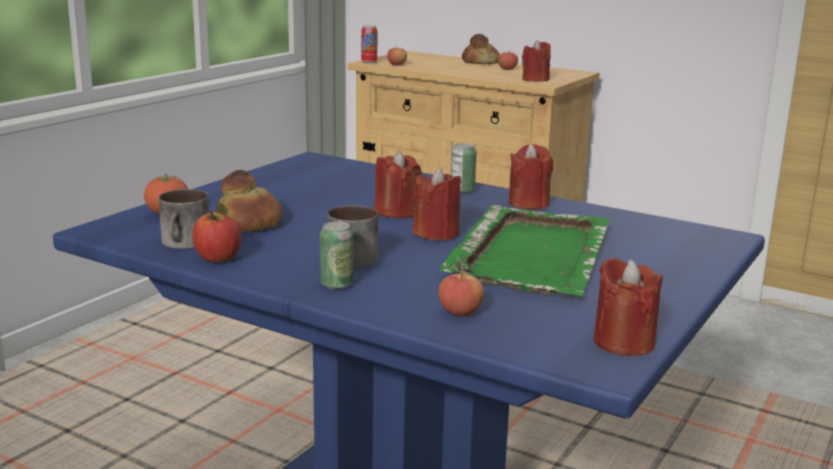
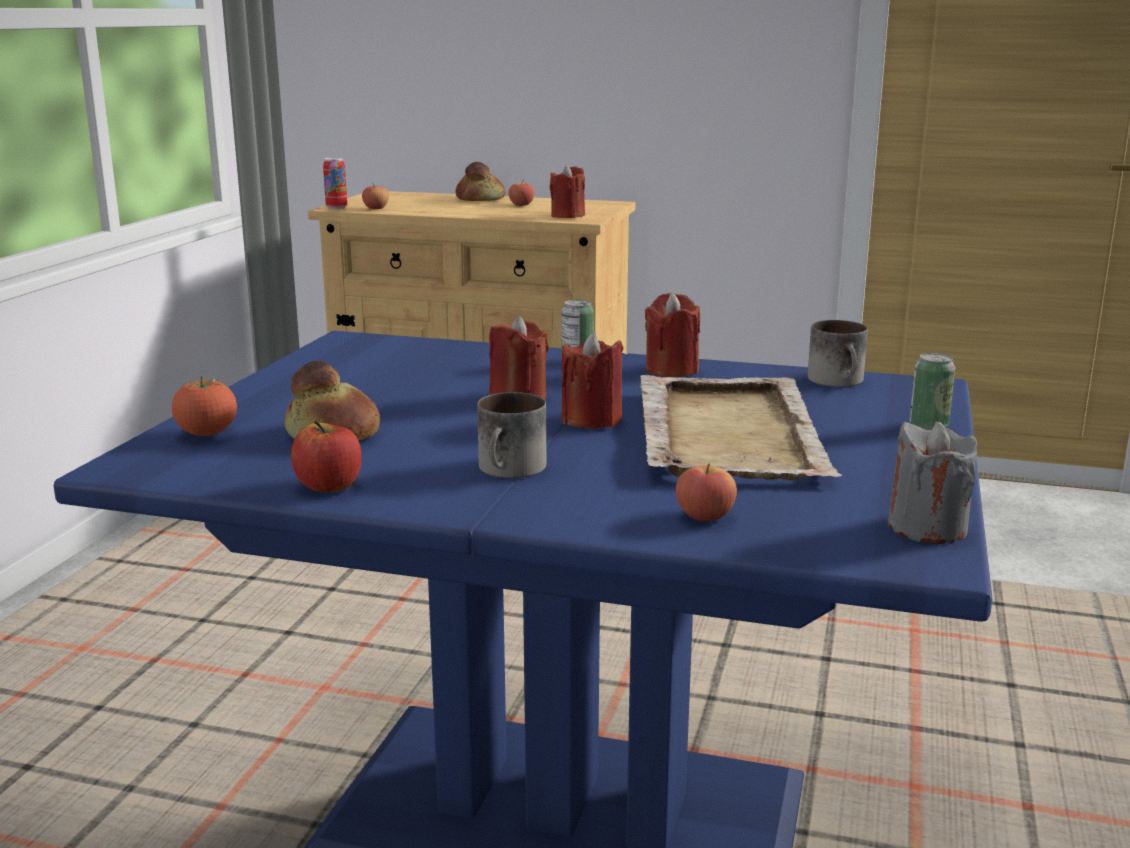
camera: 15 degrees left, 0 degrees up
(186, 243) = (266, 471): mug -> mug (840, 381)
(336, 284) = (519, 501): can -> can (928, 426)
(531, 254) = (728, 432): green tray -> beige tray
(623, 343) = (927, 528): red candle -> grey candle

